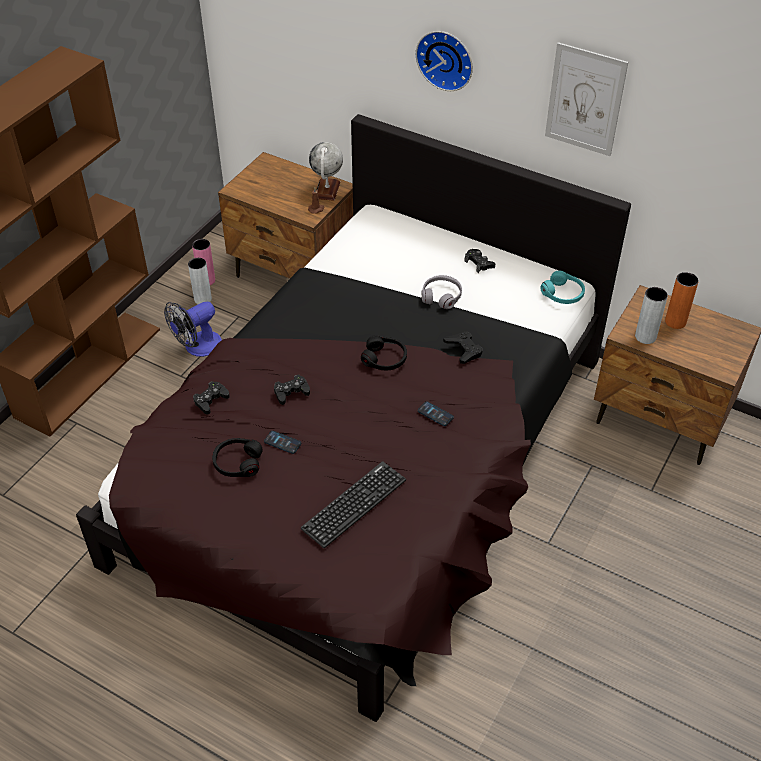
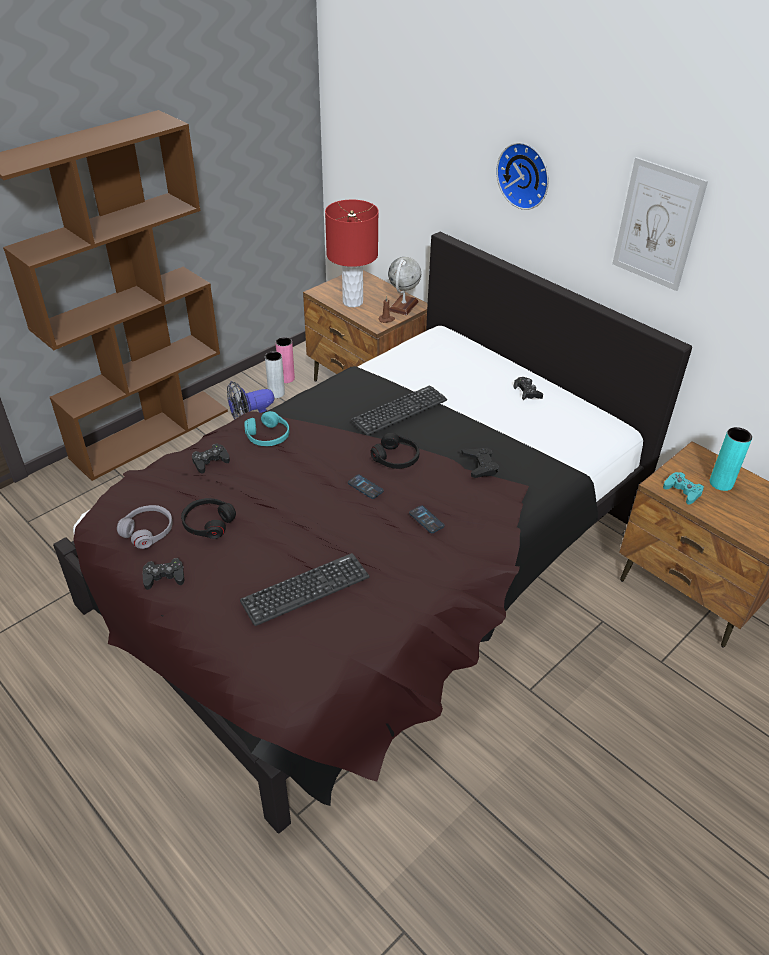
camera: 15 degrees right, 5 degrees down
(274, 195) = (352, 302): none -> red table lamp
(282, 442) = (260, 514): phone -> phone (365, 487)
(291, 392) = (290, 470): black game controller -> black game controller (164, 577)
(368, 308) = (399, 411): none -> keyboard
(441, 296) = (478, 414): grey headphones -> grey headphones (148, 531)
(563, 294) = (605, 435): turquoise headphones -> turquoise headphones (268, 436)
(645, 336) = (682, 491): grey vase -> turquoise game controller
(675, 322) = (721, 483): orange vase -> turquoise vase

